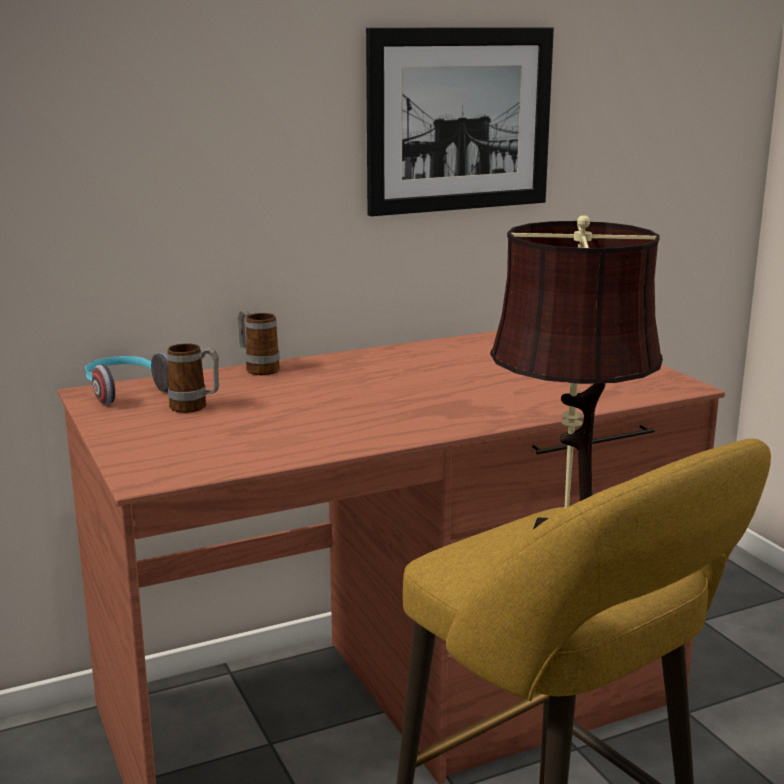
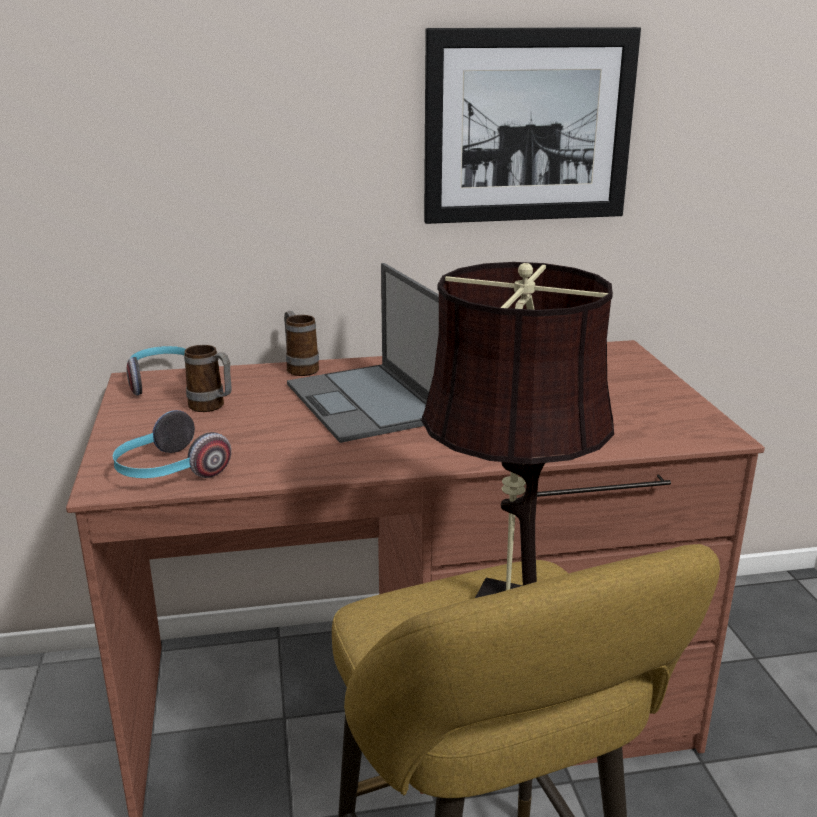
camera: 15 degrees right, 5 degrees up
(198, 462) = (168, 472): none -> headphones
(349, 390) = (367, 403): none -> laptop

